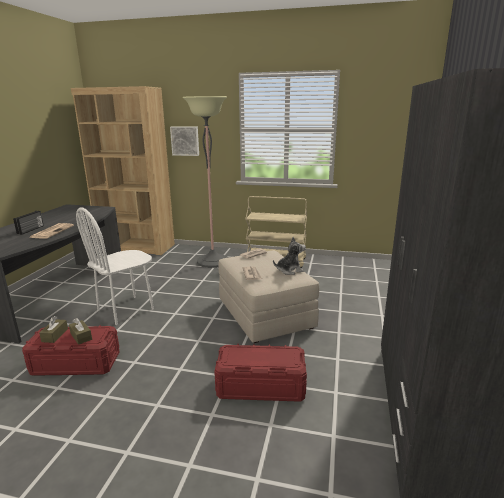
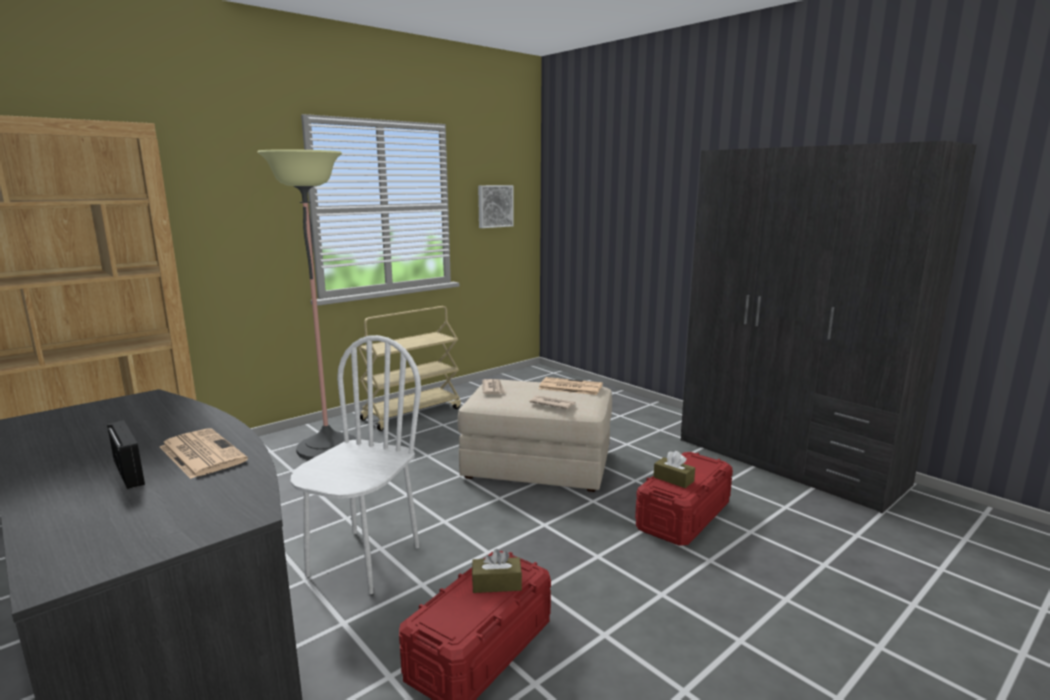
camera: 55 degrees left, 5 degrees down
(55, 335) = (458, 610): brown tissue box -> brown tissue box (673, 479)
(126, 310) = (363, 560): white chair -> white chair turned 150 degrees counterclockwise
(185, 141) = (201, 237): picture -> picture (494, 206)
(289, 270) = (569, 387): plush toy -> newspaper

